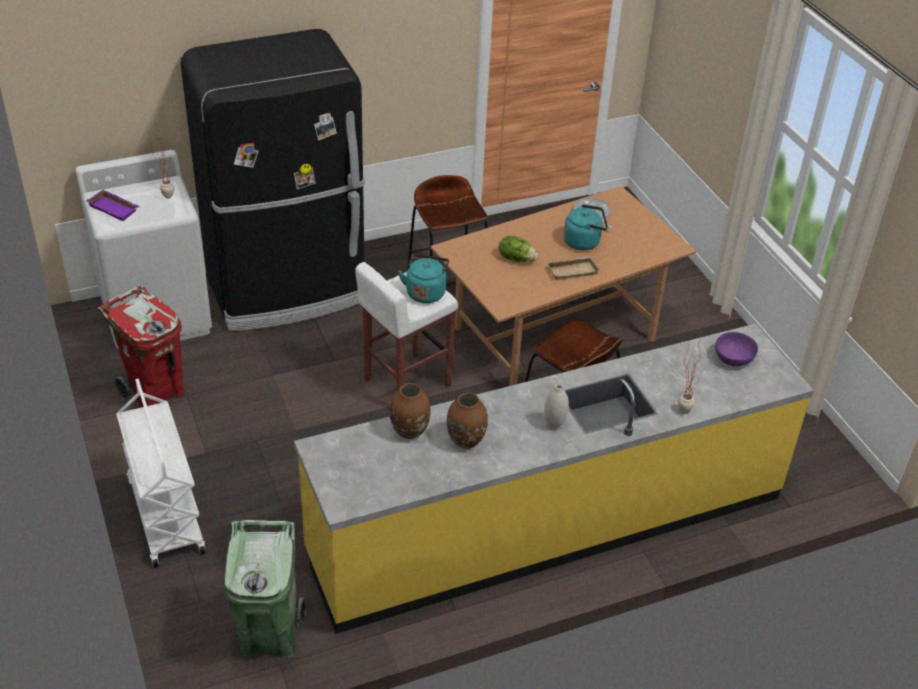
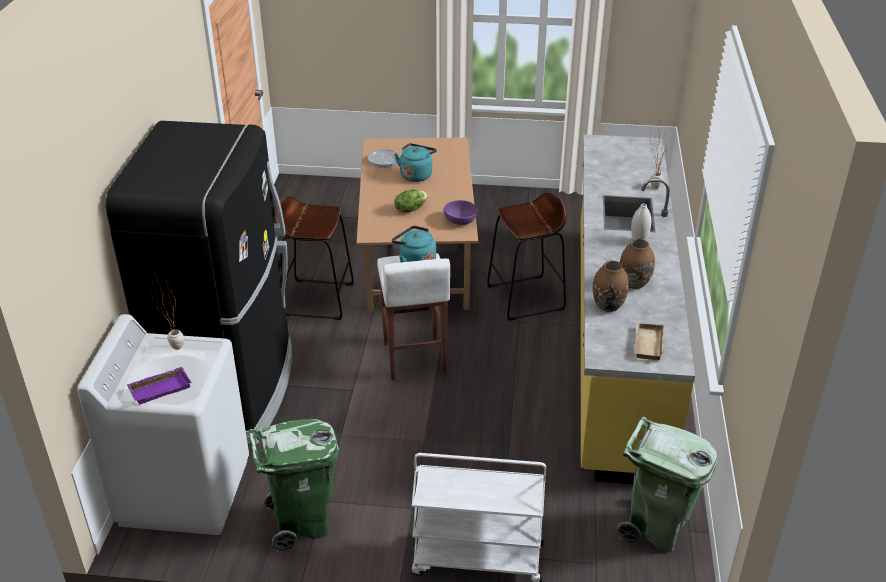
camera: 60 degrees left, 5 degrees down
(155, 392) = (301, 522): red trash can -> green trash can
(572, 270) = (446, 190): beige tray -> beige tray (646, 343)
(734, 358) = (614, 153): purple bowl -> purple bowl (460, 220)

